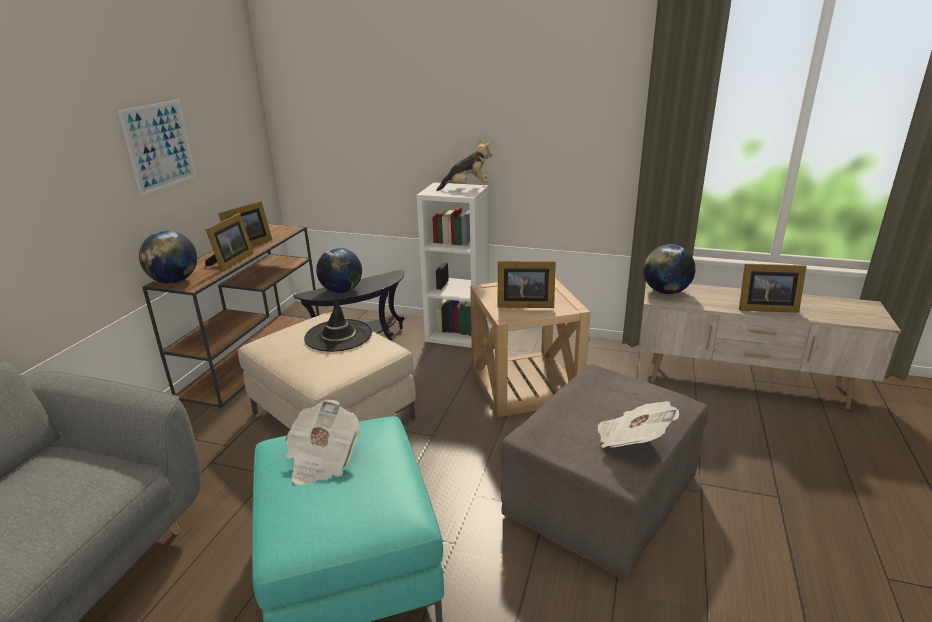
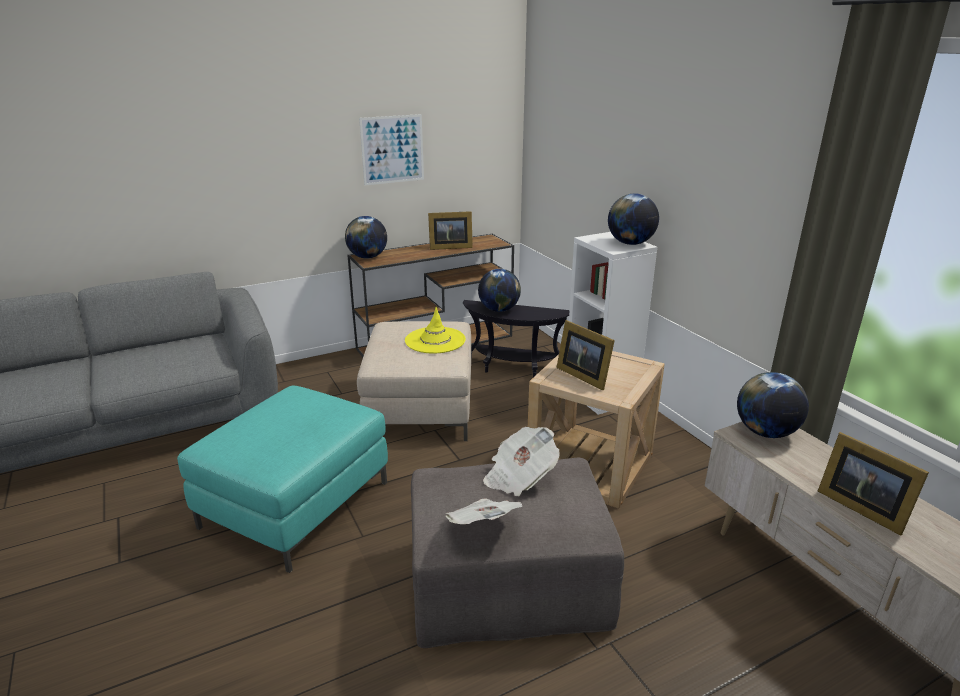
camera: 45 degrees right, 0 degrees up
(231, 262) = (418, 255): picture frame -> none
(322, 459) = (294, 411): newspaper -> newspaper (519, 476)
(338, 335) = (435, 340): black hat -> yellow hat
(467, 188) = (630, 243): plush toy -> globe

